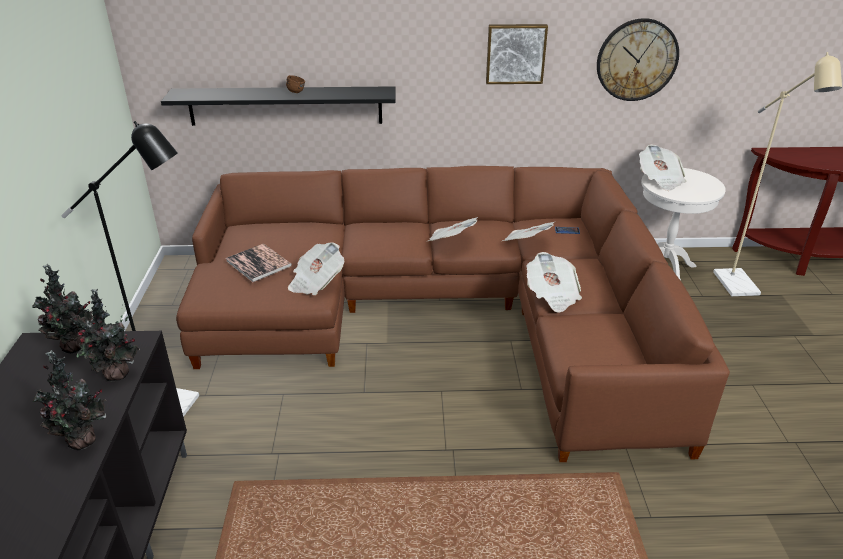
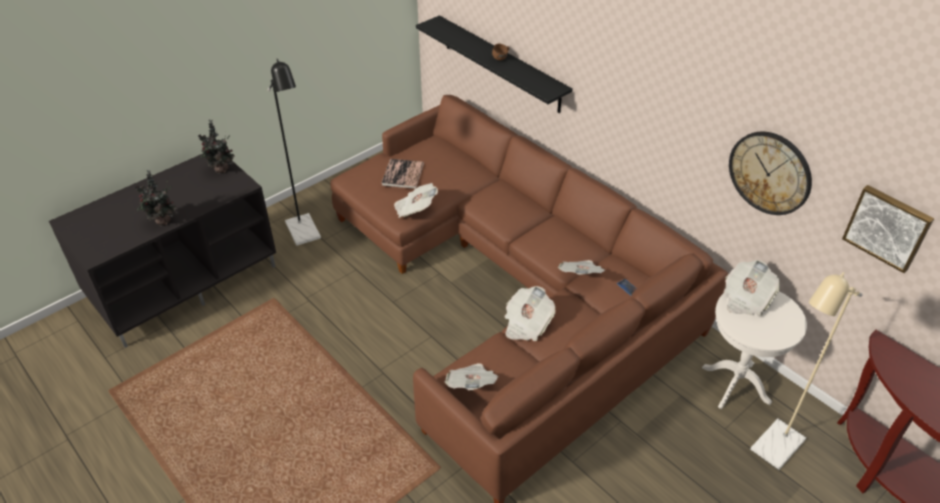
camera: 50 degrees right, 10 degrees up
(116, 376) = (214, 198): potted plant -> none
(451, 241) = (535, 238): newspaper -> newspaper (471, 385)
(515, 53) = (664, 109): picture -> picture (887, 227)

